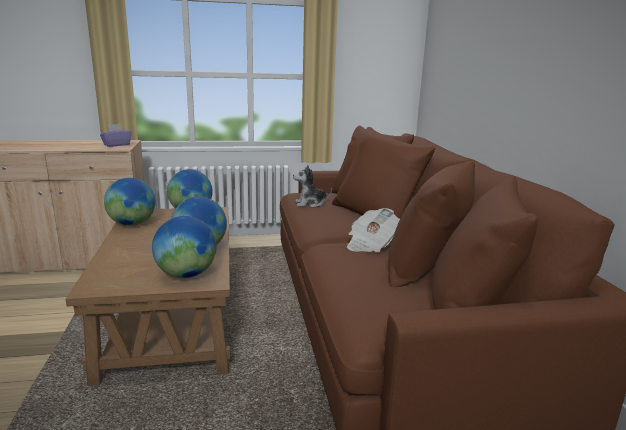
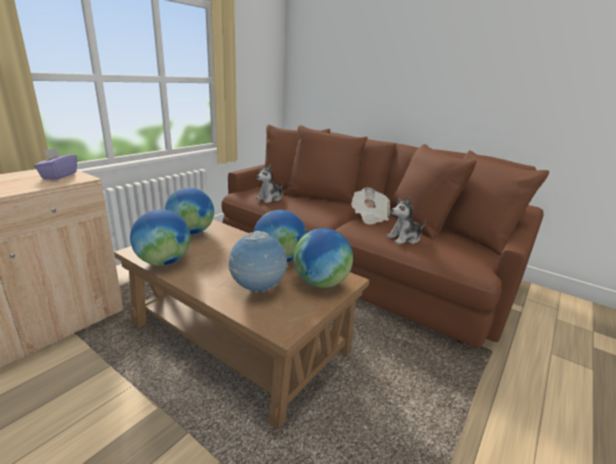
camera: 45 degrees left, 5 degrees up
(139, 260) = (258, 289): none -> globe
(355, 274) = (404, 238): none -> plush toy

